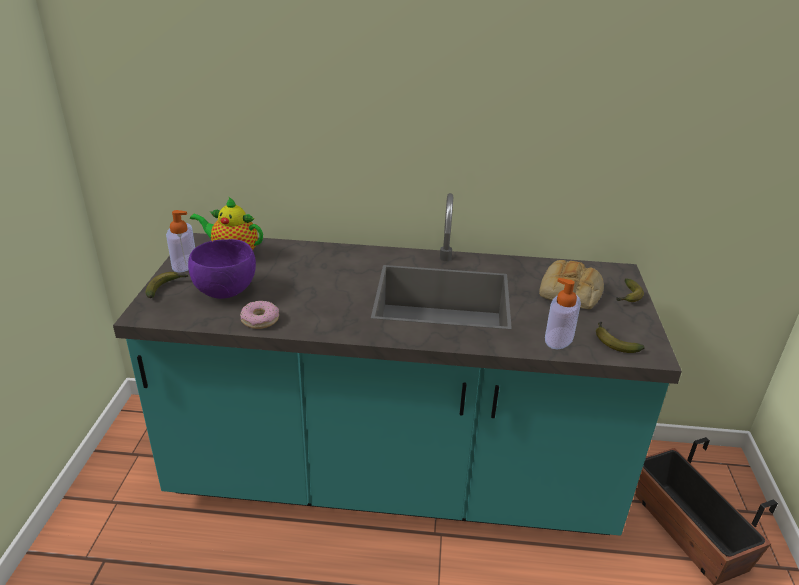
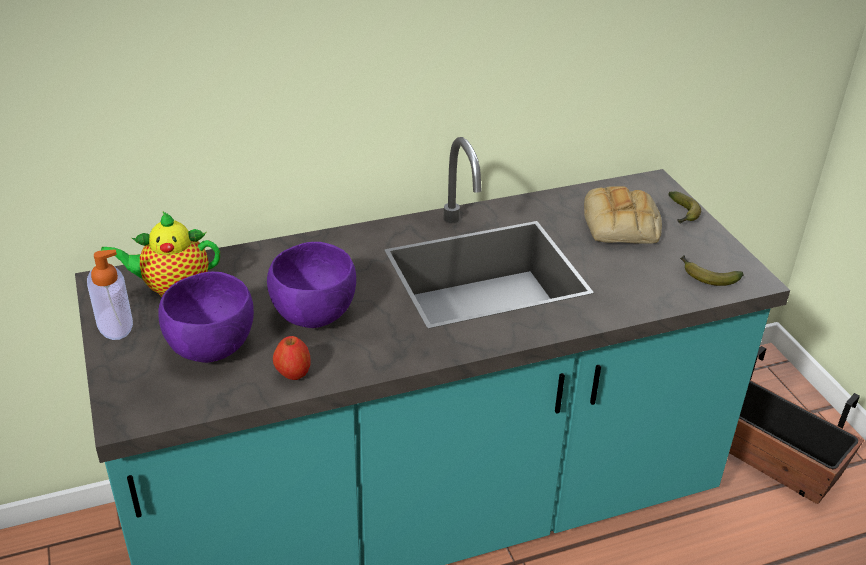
camera: 25 degrees left, 5 degrees up
(166, 288) = (122, 368): banana -> none
(260, 320) = (293, 374): donut -> apple
(303, 290) = (313, 315): none -> purple bowl
(559, 338) = (650, 289): soap dispenser -> none

